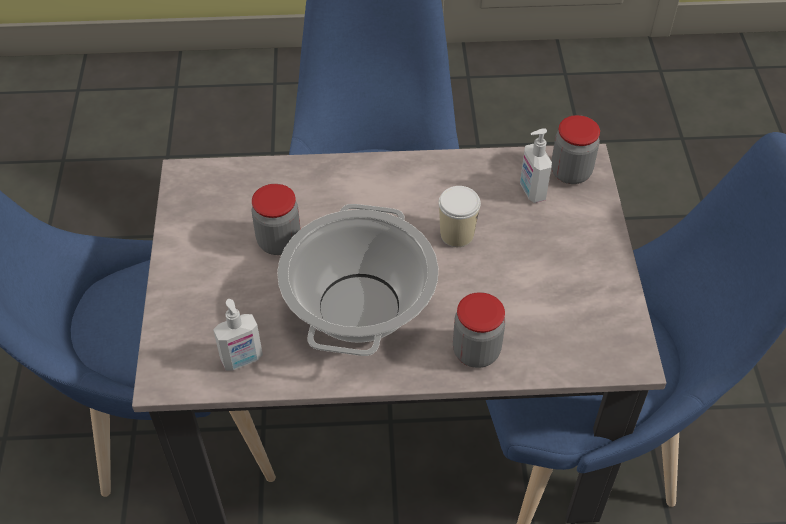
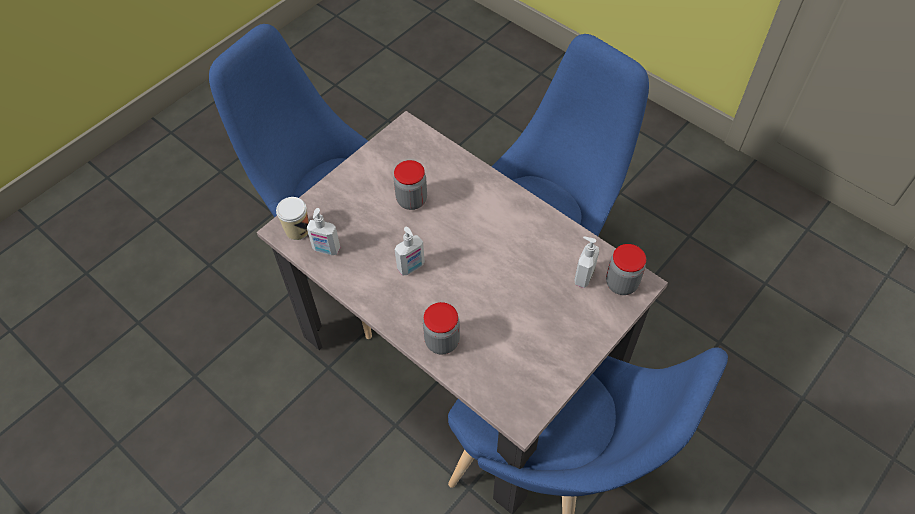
camera: 45 degrees right, 5 degrees up
(359, 306) = (411, 267): cooking pot -> soap dispenser
(457, 234) = (509, 268): cup -> cup (297, 230)

